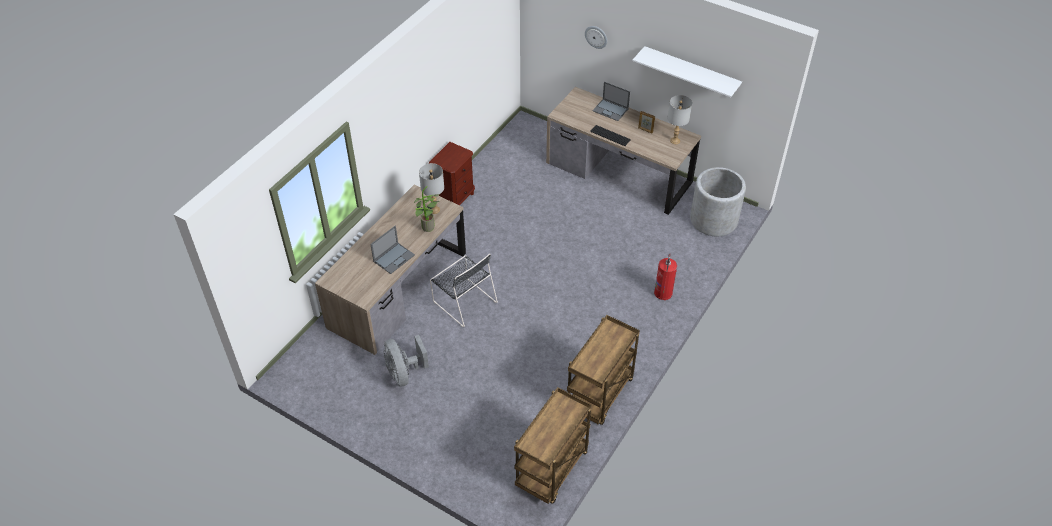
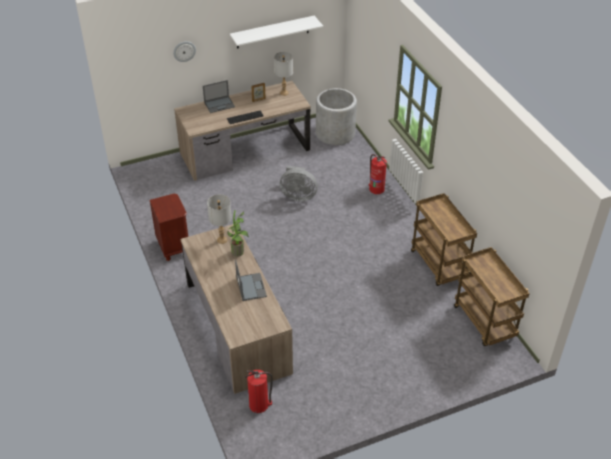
camera: 55 degrees left, 5 degrees down
(326, 351) = (259, 405): none -> fire extinguisher
(404, 373) = (327, 364): grey fan -> grey fan (298, 196)
(463, 301) = (286, 294): black chair -> none

